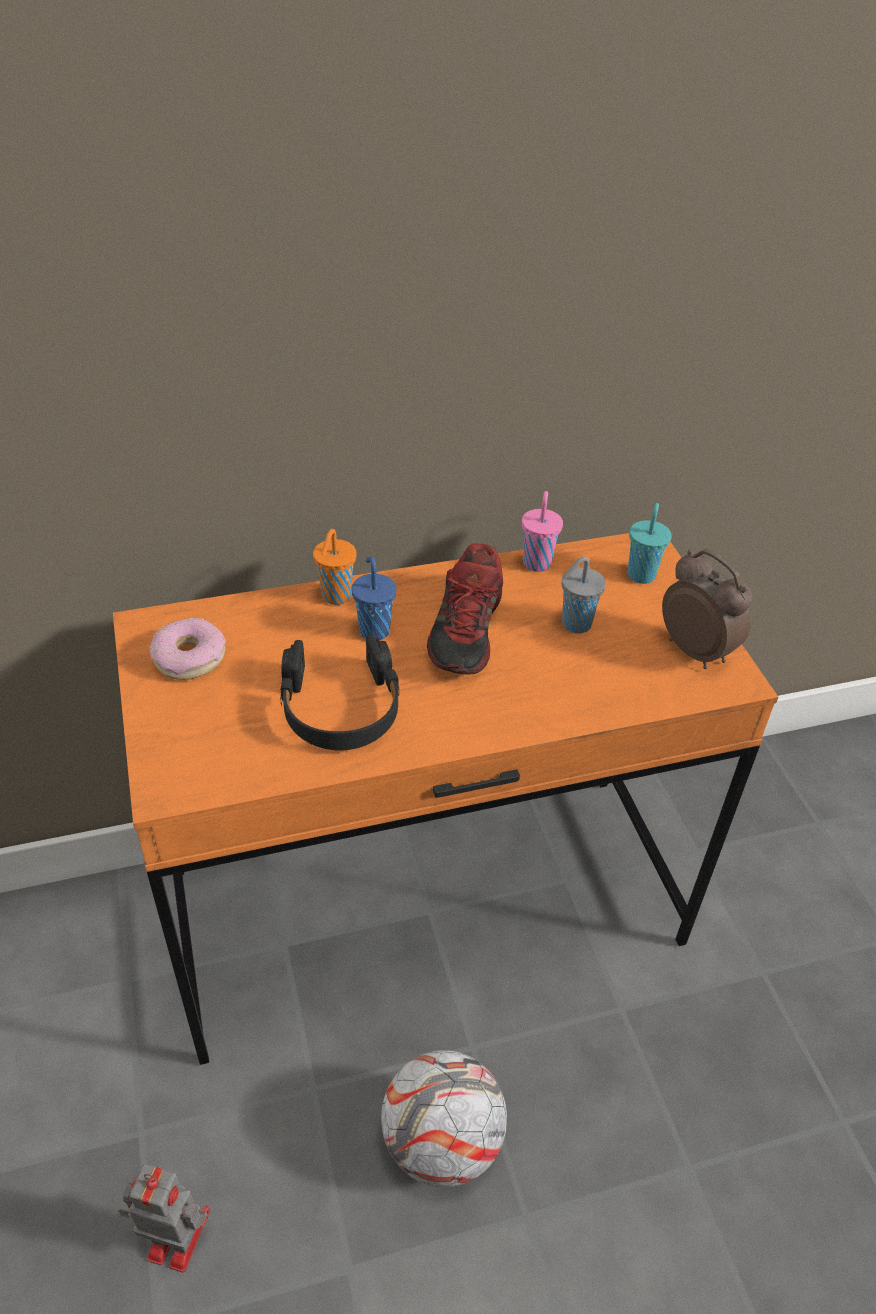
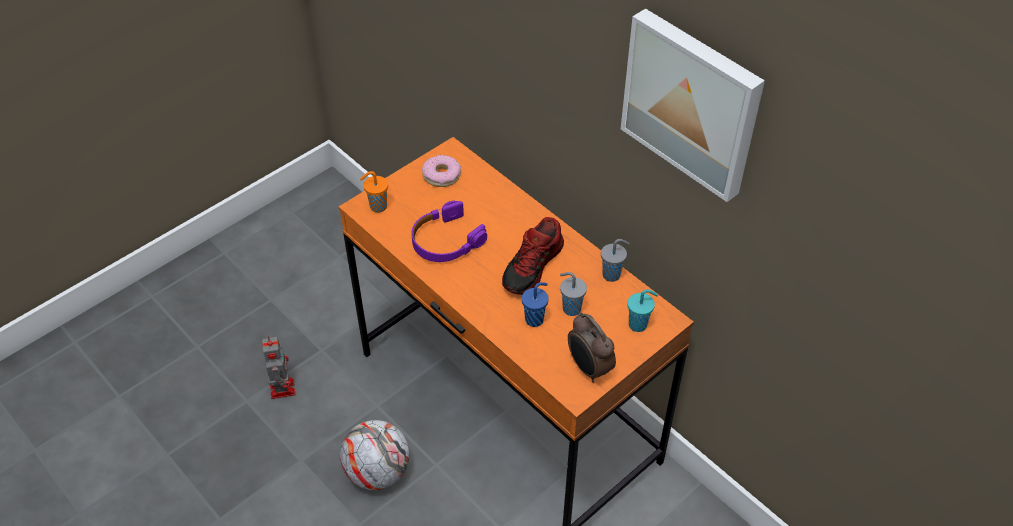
camera: 65 degrees right, 5 degrees up
(335, 597) = (520, 206): orange cup -> orange cup (377, 207)
(340, 707) = (445, 241): black headphones -> purple headphones
(374, 630) = (507, 230): blue cup -> blue cup (535, 319)
(468, 630) = (533, 266): shoe -> shoe turned 45 degrees counterclockwise
(537, 562) = (612, 275): pink cup -> grey cup
(642, 155) = (693, 102): none -> picture
(696, 650) = (588, 368): alarm clock -> alarm clock turned 120 degrees clockwise

